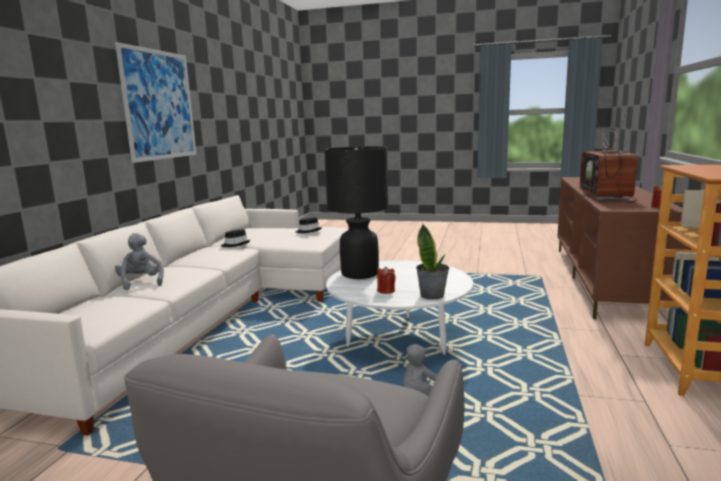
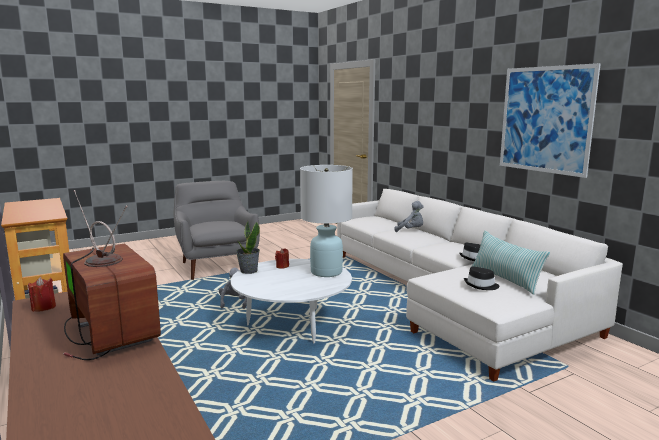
camera: 135 degrees right, 0 degrees up
(280, 231) = (505, 279): none -> pillow
(360, 274) = (326, 272): black table lamp -> white table lamp

